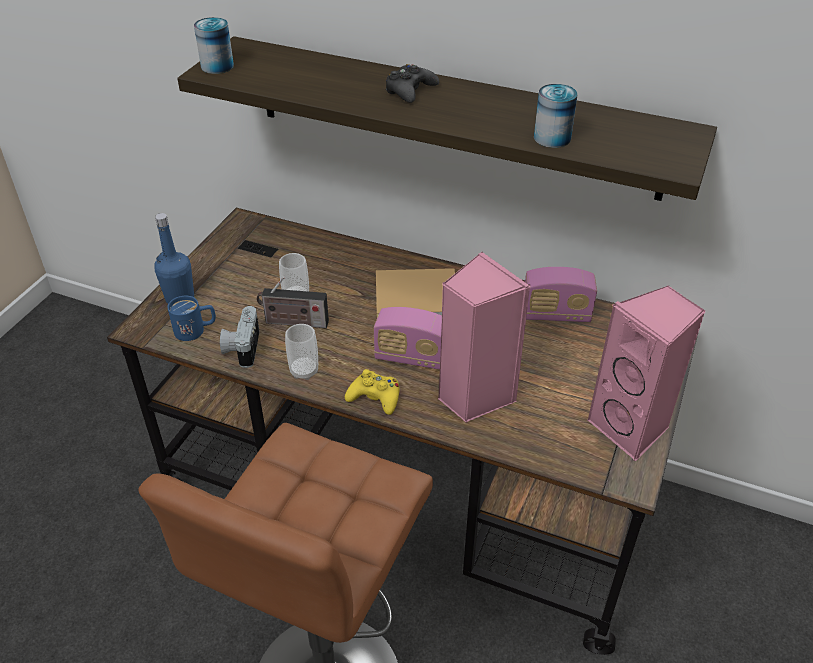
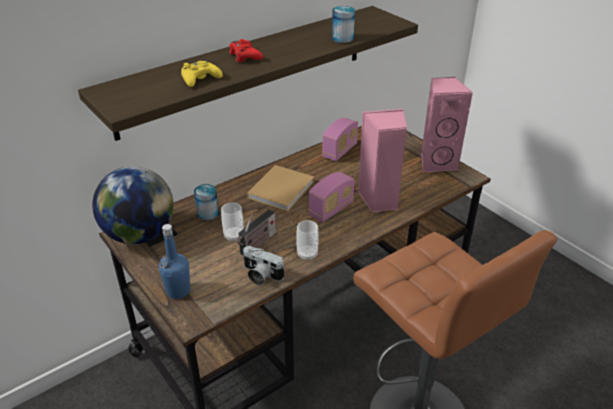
camera: 60 degrees left, 5 degrees down
(196, 330) = (222, 292): blue mug -> none
(217, 66) = (118, 104): can -> can (207, 213)
(250, 233) = (140, 234): none -> globe
(375, 397) = (353, 234): yellow game controller -> yellow game controller (200, 79)
(410, 91) = (245, 56): black game controller -> red game controller

